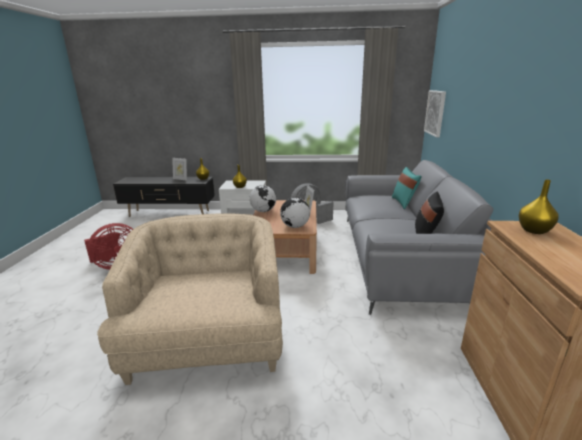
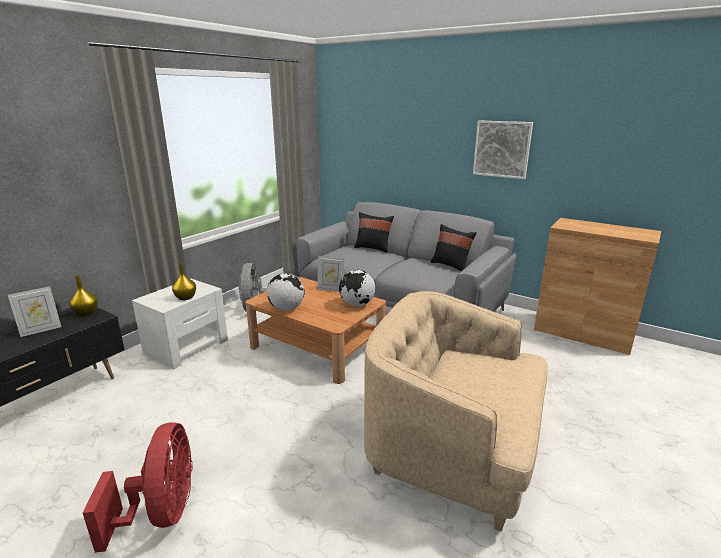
camera: 60 degrees left, 0 degrees up
(404, 203) = (373, 248): turquoise pillow -> black pillow
(435, 113) = (344, 153): picture -> picture (502, 149)
(535, 231) = (574, 225): yellow vase -> none

